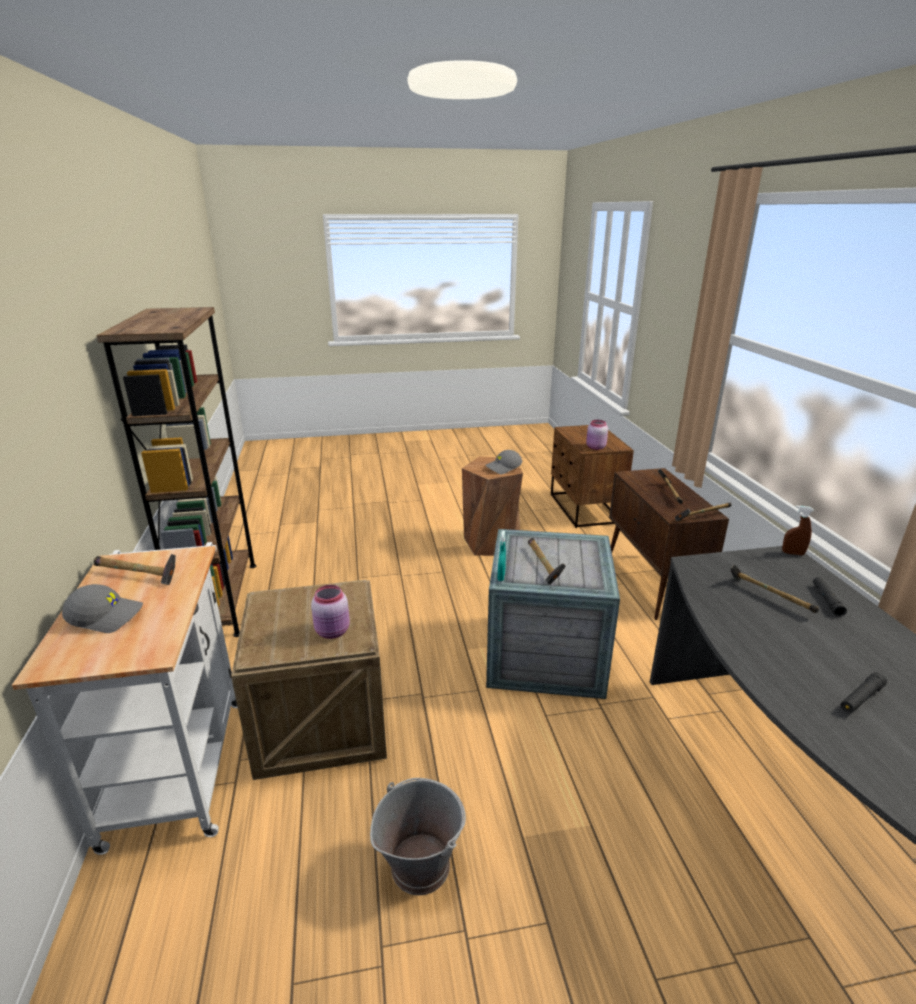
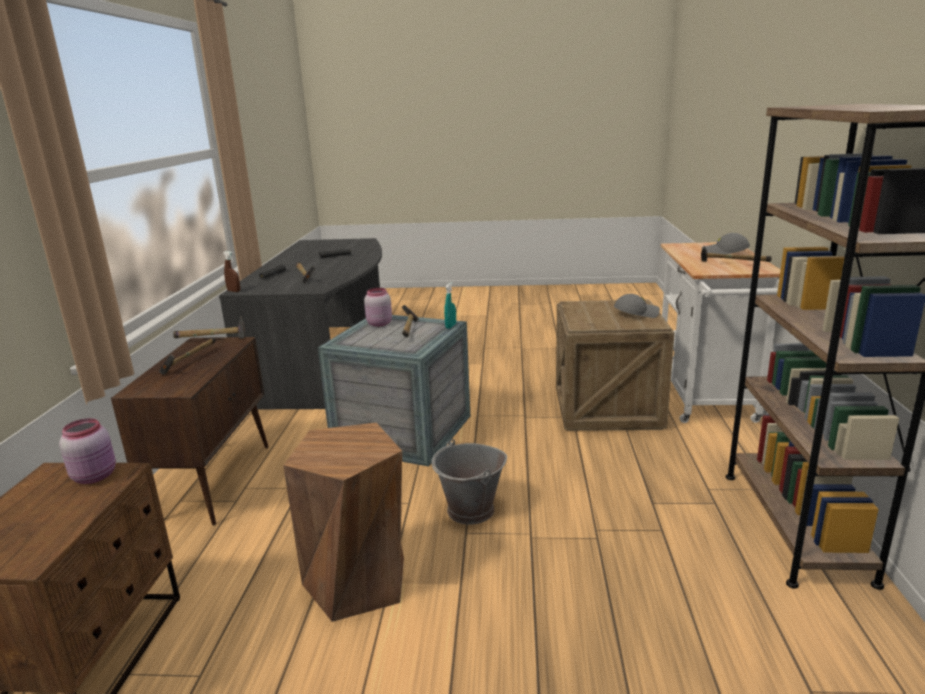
camera: 165 degrees left, 5 degrees down
(333, 631) = (589, 308): pink jar -> pink jar (379, 323)
(420, 864) = (539, 361): grey bucket -> grey bucket (470, 510)
(503, 468) = (329, 442): grey cap -> grey cap (636, 313)

